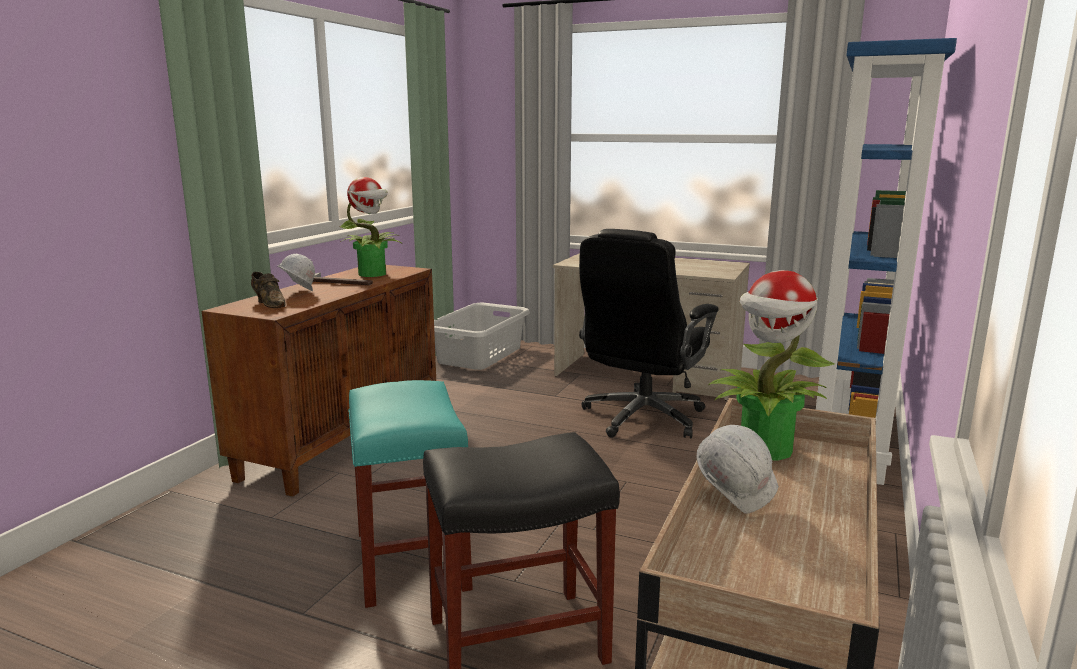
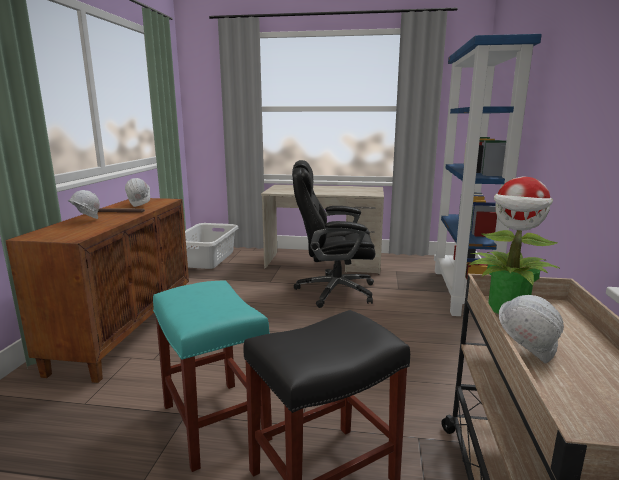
camera: 15 degrees left, 0 degrees up
(269, 304) = (66, 230): brown shoe -> none
(373, 274) = (140, 204): potted plant -> white hard hat
(642, 418) = (334, 291): black office chair -> black office chair turned 75 degrees clockwise

